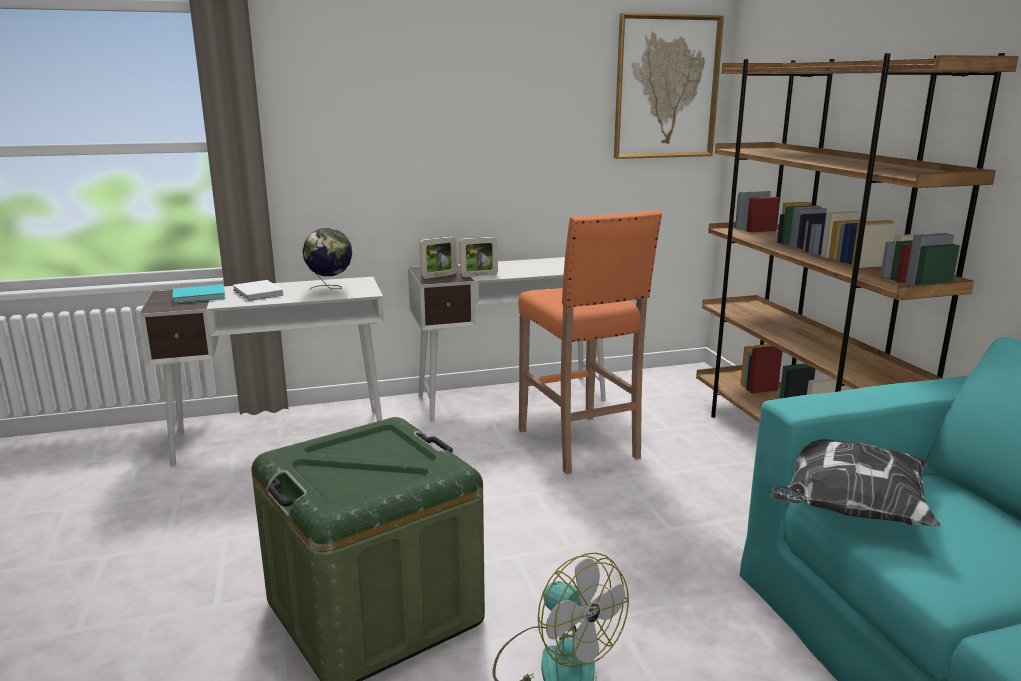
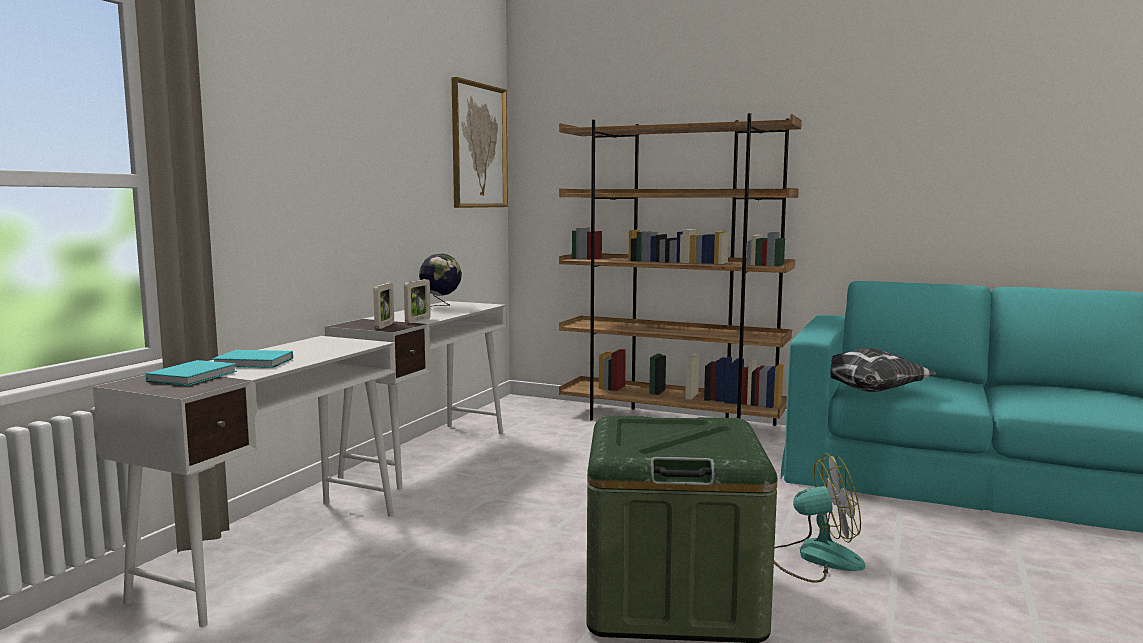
camera: 50 degrees left, 10 degrees down
(257, 293) = (255, 362): white book -> turquoise book
(330, 288) = (320, 347): globe -> globe (441, 307)
(579, 445) = (552, 461): orange stool -> none

